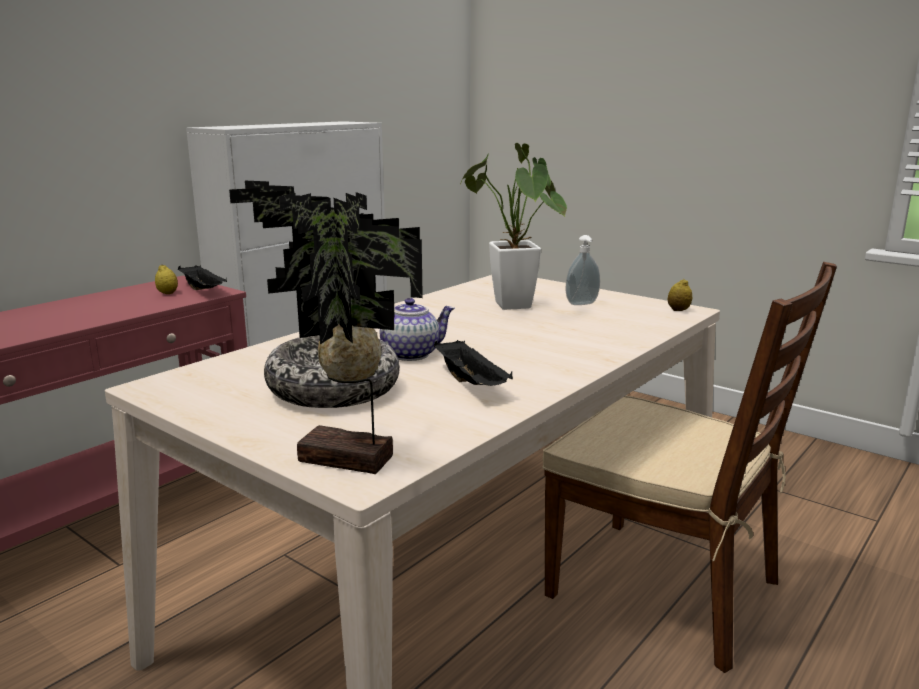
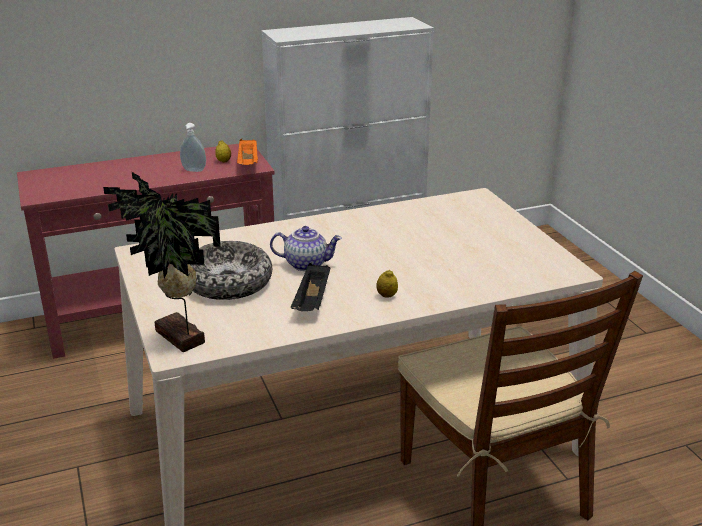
camera: 30 degrees right, 10 degrees up
(203, 290) = (248, 163): black tray -> orange tray
(515, 308) = (436, 235): potted plant -> none
(582, 304) = (495, 243): soap dispenser -> soap dispenser (193, 171)
(678, 310) = (565, 270): lemon -> lemon (387, 296)

